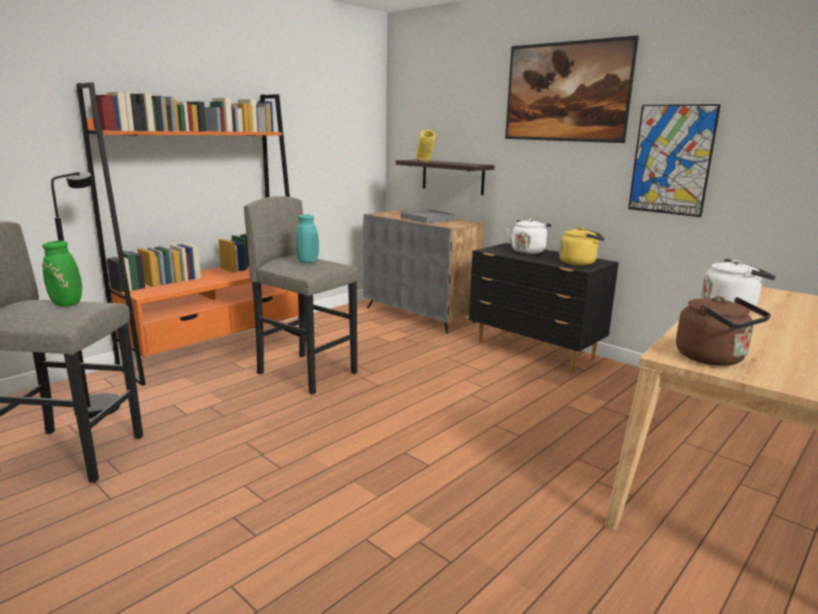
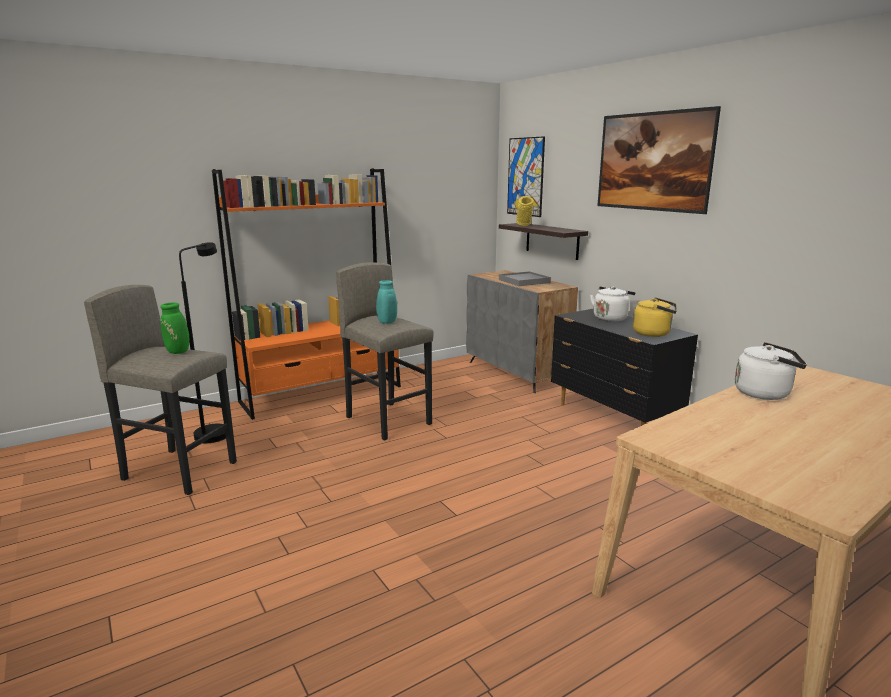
camera: 15 degrees right, 0 degrees up
(671, 160) = (751, 233): picture -> picture (525, 177)
(714, 359) = (690, 445): brown kettle -> none

